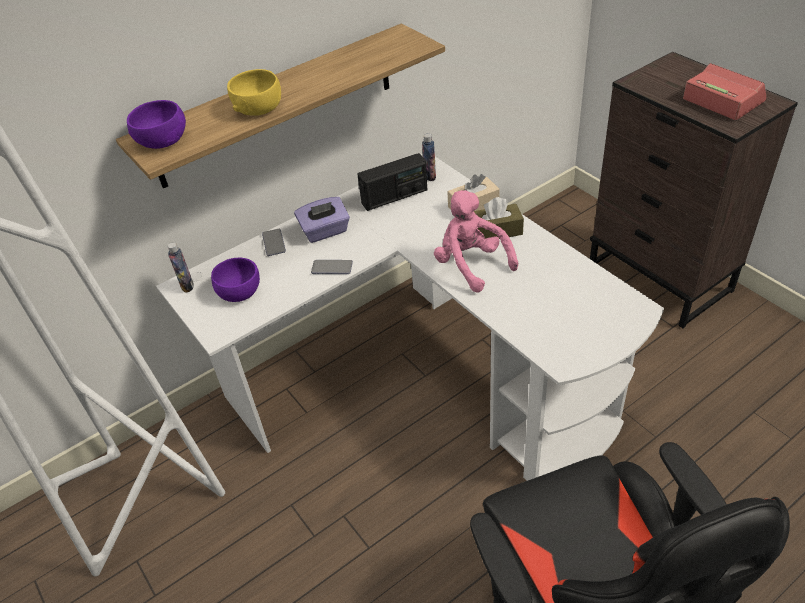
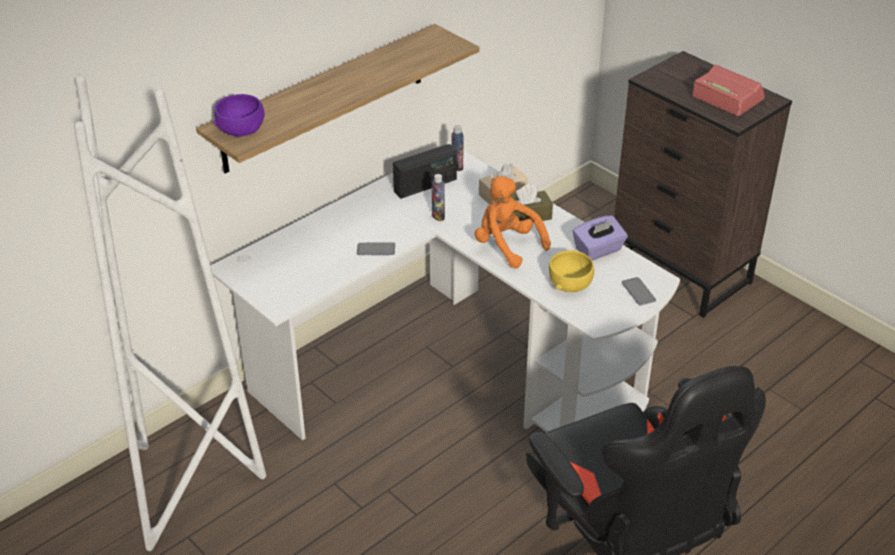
camera: 10 degrees left, 5 degrees down
(187, 286) = (238, 267): bottle -> bottle (438, 216)
(240, 292) = (291, 271): purple bowl -> none
(258, 108) = (321, 101): yellow bowl -> yellow bowl (570, 283)
(274, 243) = (314, 228): phone -> phone (638, 292)
(325, 231) = (363, 218): purple tissue box -> purple tissue box (598, 250)
(471, 264) = (507, 245): pink plush toy -> orange plush toy

